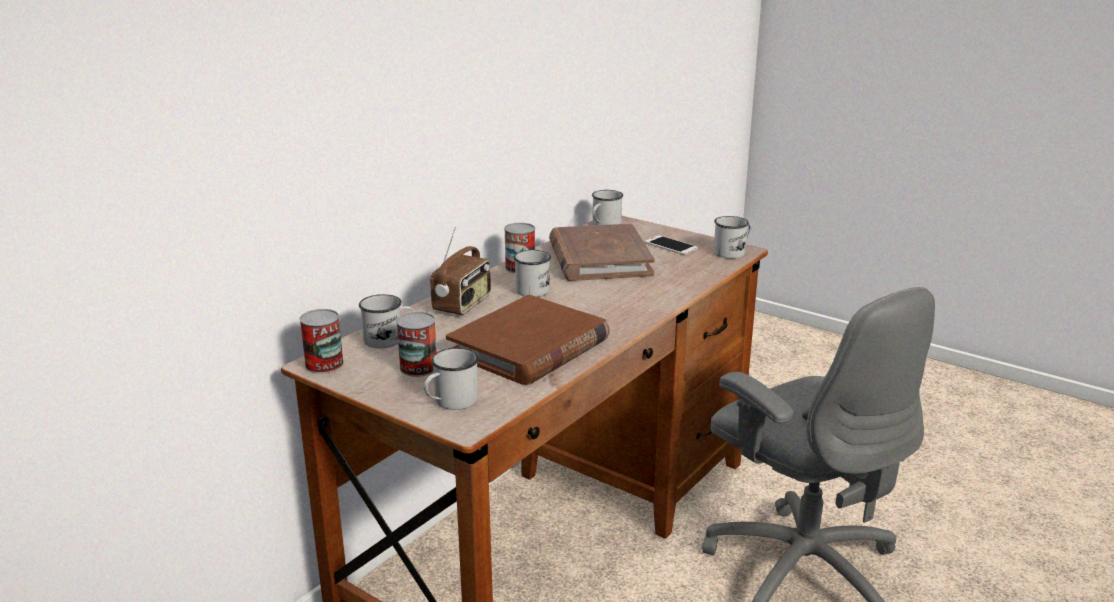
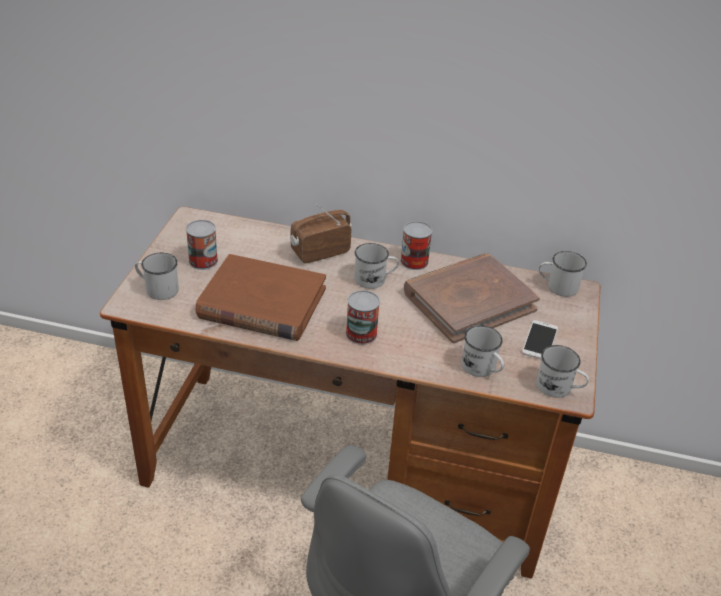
camera: 65 degrees right, 15 degrees up
(324, 364) = (190, 221): can -> can (361, 334)
(390, 339) = (240, 236): white mug -> white mug (482, 369)
(463, 304) = (320, 252): radio -> radio turned 150 degrees clockwise

